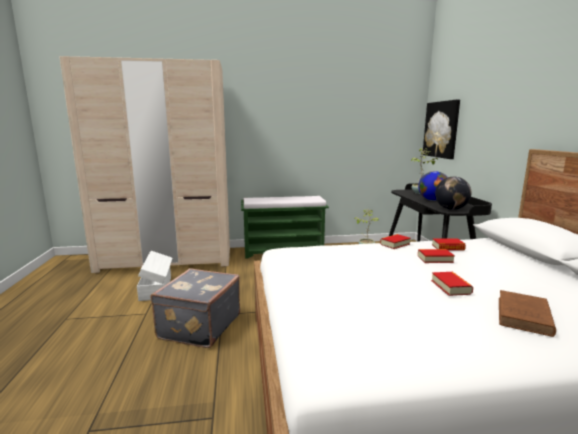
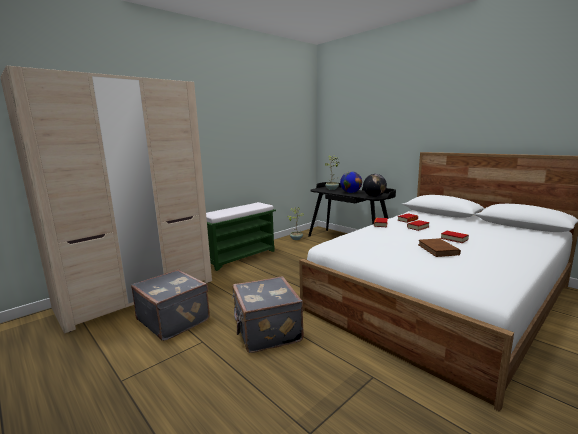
camera: 35 degrees left, 0 degrees up
(157, 288) = (174, 319): white storage box -> grey suitcase
(441, 129) = (336, 141): picture -> none
(523, 317) = (501, 243): brown book -> brown book (438, 250)

